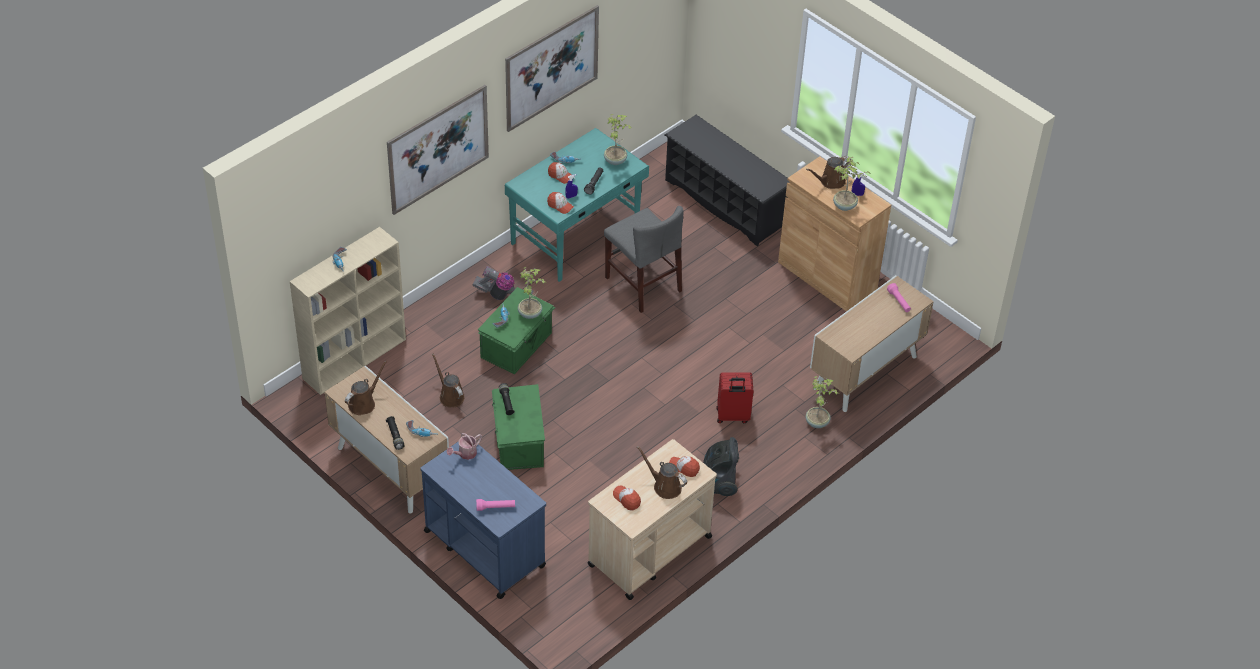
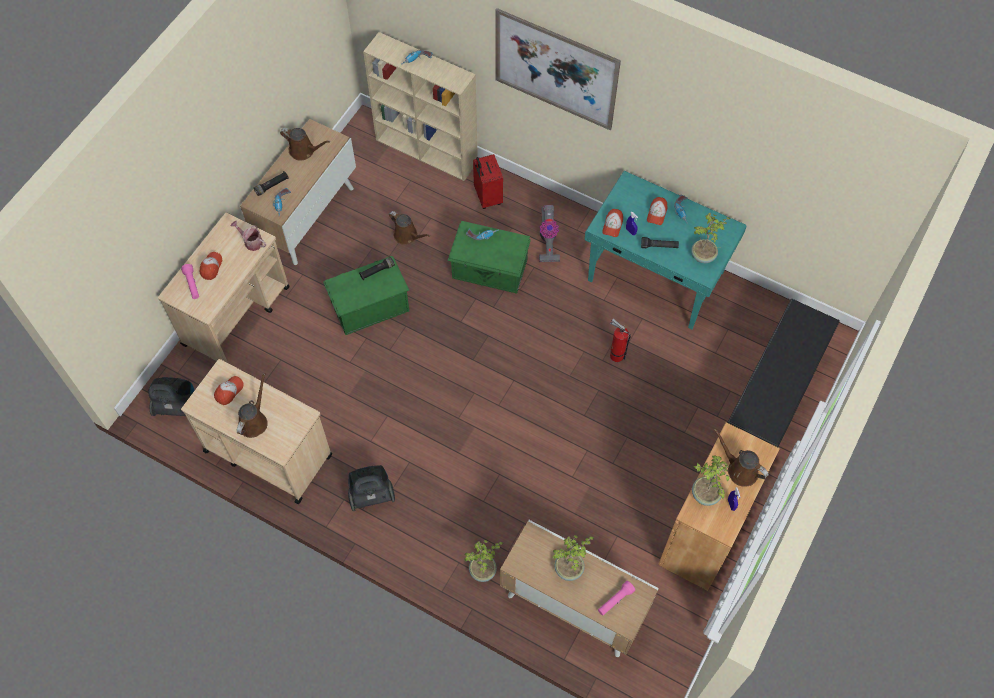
camera: 75 degrees right, 15 degrees up
(450, 396) = (407, 235): brown watering can -> brown watering can turned 90 degrees clockwise
(484, 548) = (237, 315): blue cart -> beige cart
(530, 313) = (499, 257): potted plant -> potted plant (569, 569)
(552, 68) = (708, 121): picture -> none
(570, 614) = (177, 406): none -> vacuum cleaner
(643, 284) = (615, 354): grey chair -> fire extinguisher
(684, 468) = (283, 432): cap -> cap (211, 267)
(732, 416) = (463, 485): red suitcase -> red suitcase (487, 197)

